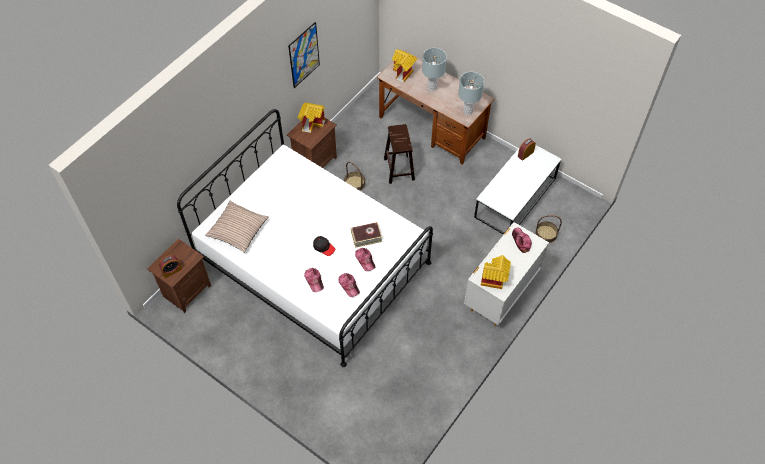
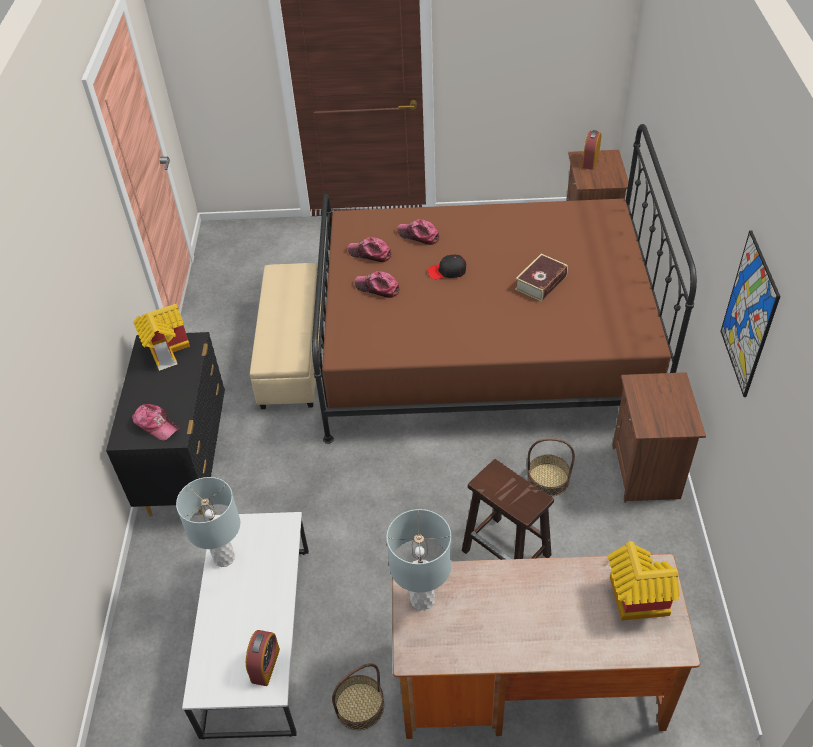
camera: 145 degrees right, 10 degrees down
(238, 230) = (576, 229): pillow -> none
(312, 123) = (674, 414): toy house -> none
(313, 262) = (484, 345): white bed -> brown bed
(366, 237) = (404, 313): book -> book (541, 283)
(408, 325) = (293, 353): none -> beige ottoman
(432, 87) = (544, 607): grey table lamp -> grey table lamp (224, 558)
(500, 294) = (187, 463): white dresser -> black dresser
(546, 234) = (161, 604): basket -> basket (359, 706)

